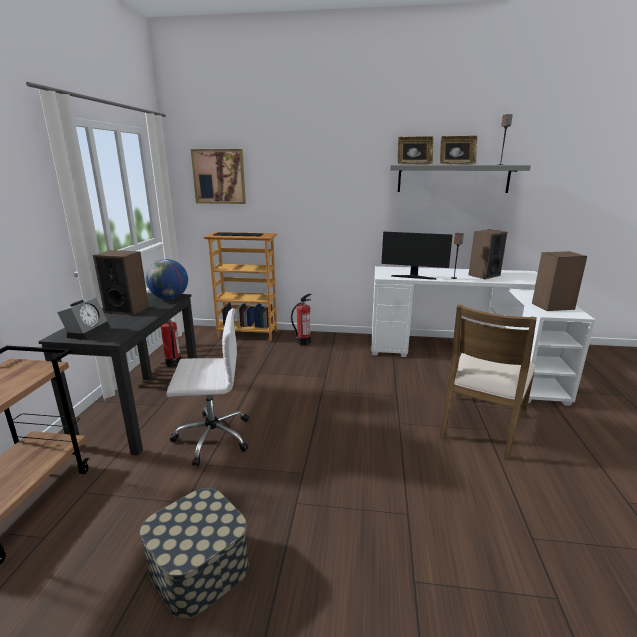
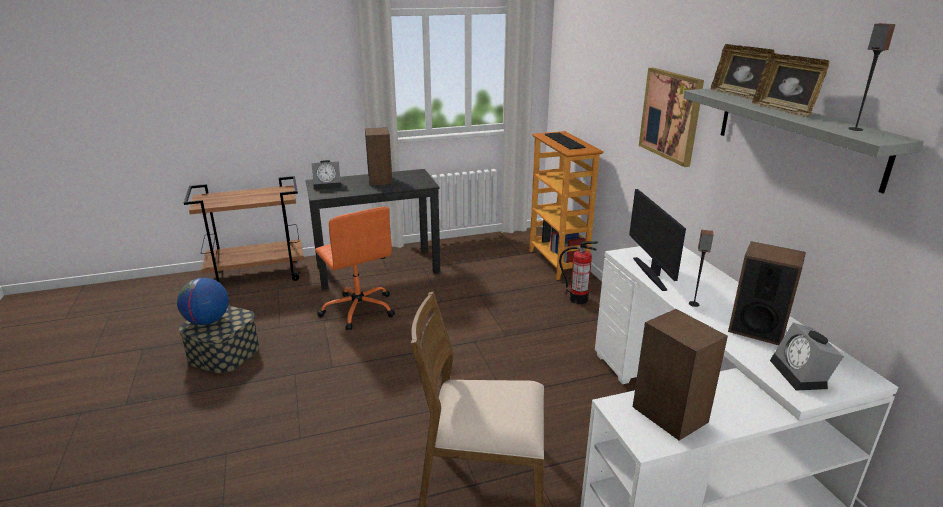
camera: 65 degrees right, 5 degrees up
(169, 298) = (420, 183): globe -> globe (207, 321)
(173, 363) = (458, 251): fire extinguisher -> none
(211, 437) = (358, 309): white office chair -> orange office chair
(219, 176) = (578, 66): picture -> picture (671, 115)
(526, 278) = (801, 375): none -> alarm clock

